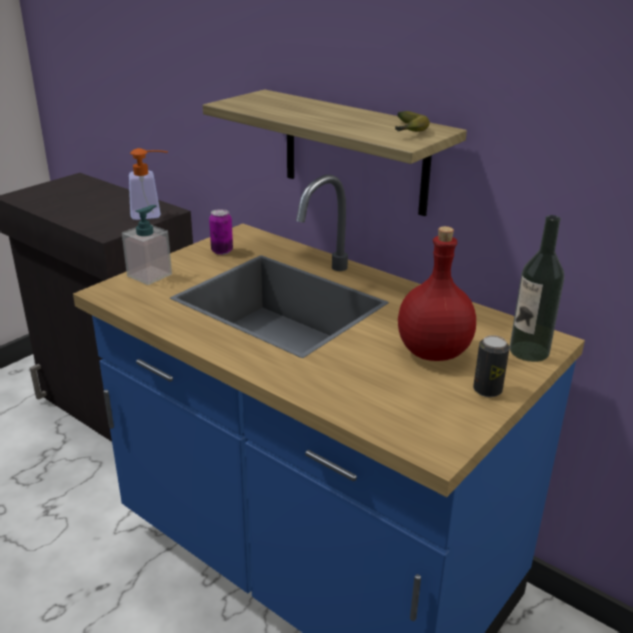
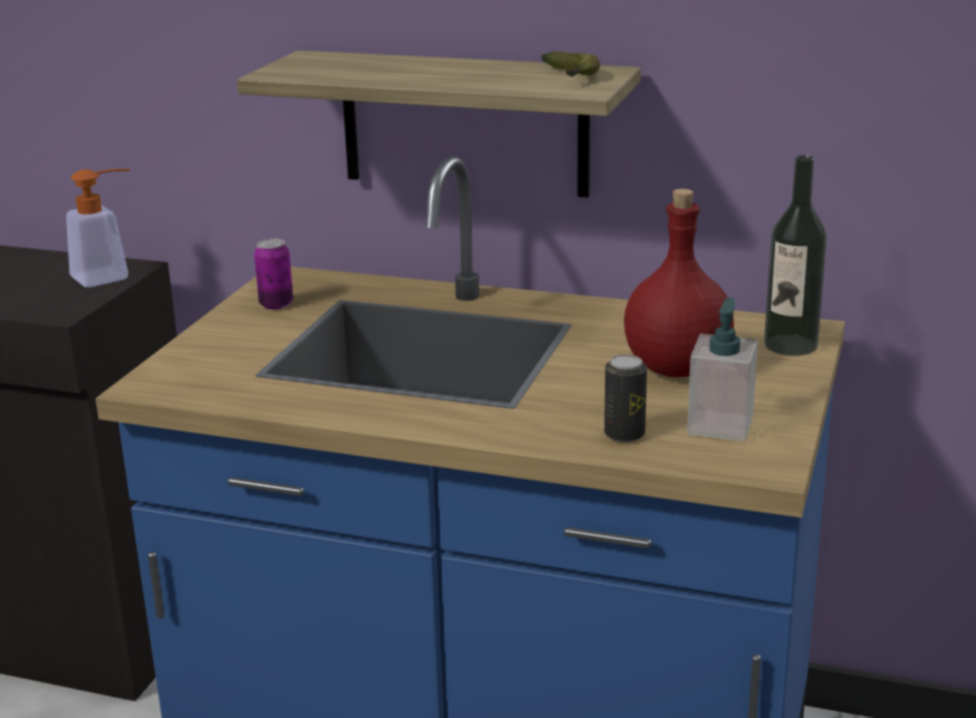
camera: 20 degrees left, 5 degrees down
(149, 275) = (195, 353): soap dispenser -> soap dispenser (720, 425)
(487, 390) = (774, 395): can -> can (624, 434)

